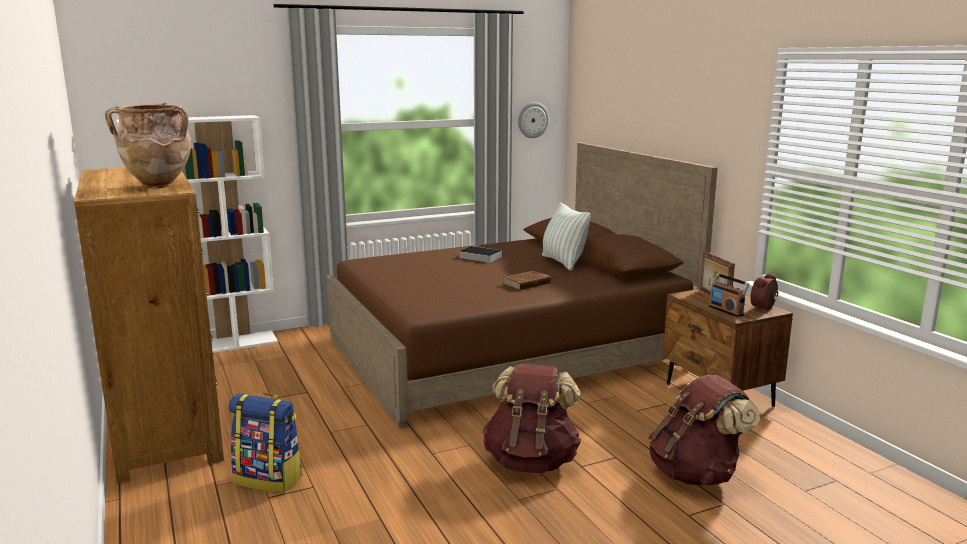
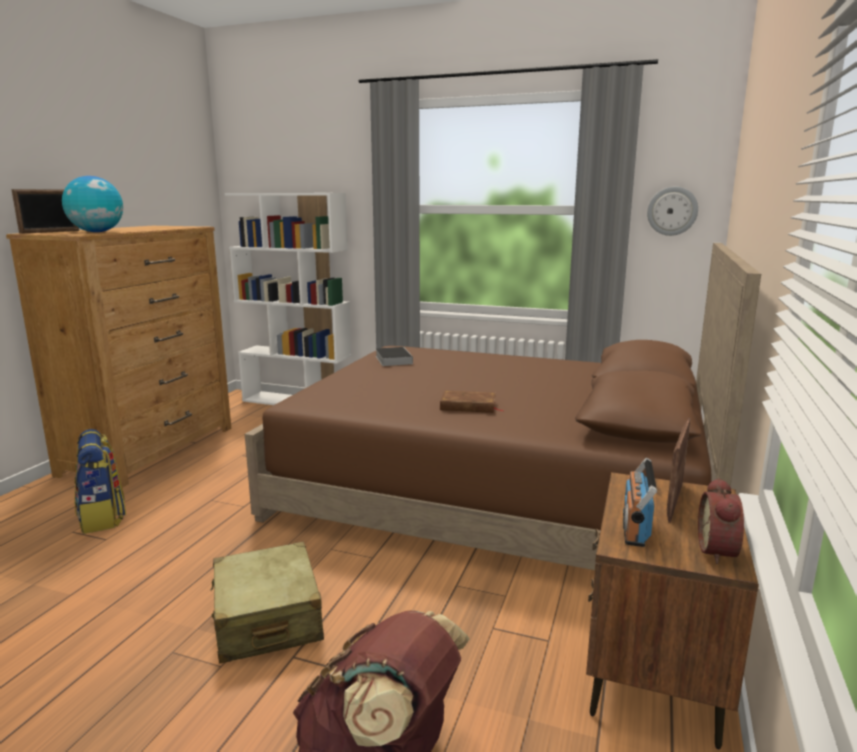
camera: 45 degrees right, 0 degrees up
(102, 192) = (50, 232): none -> picture frame
(160, 186) = (97, 232): beige vase -> globe
(479, 257) = (504, 368): book -> book (393, 359)
(531, 461) = (267, 618): brown backpack -> beige suitcase
(563, 262) = (578, 395): pillow -> none
(764, 308) = (720, 551): alarm clock -> alarm clock turned 75 degrees counterclockwise

